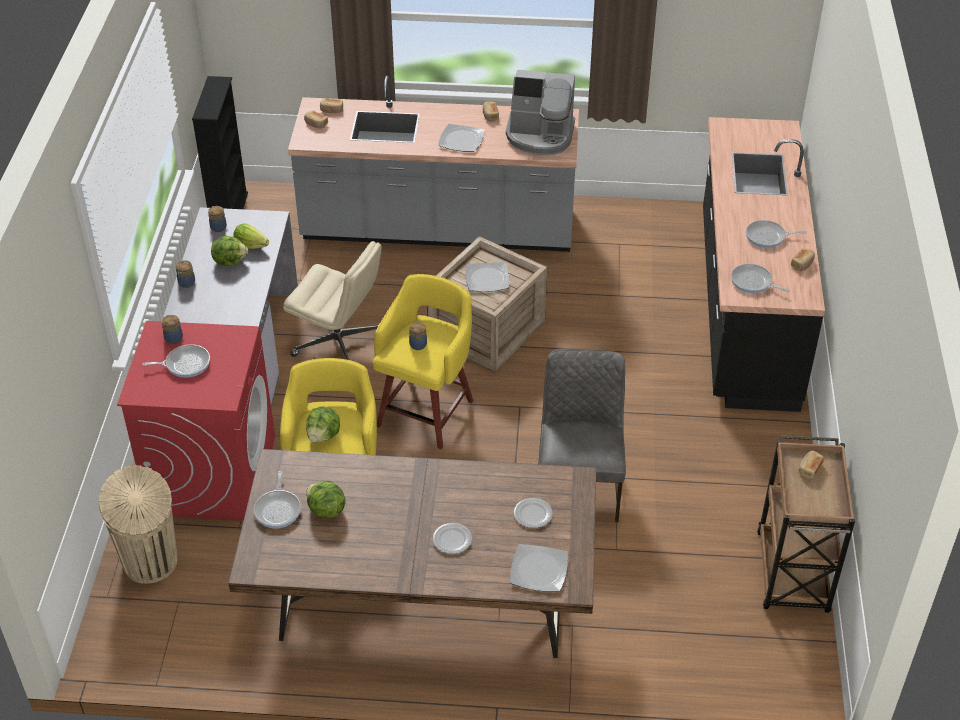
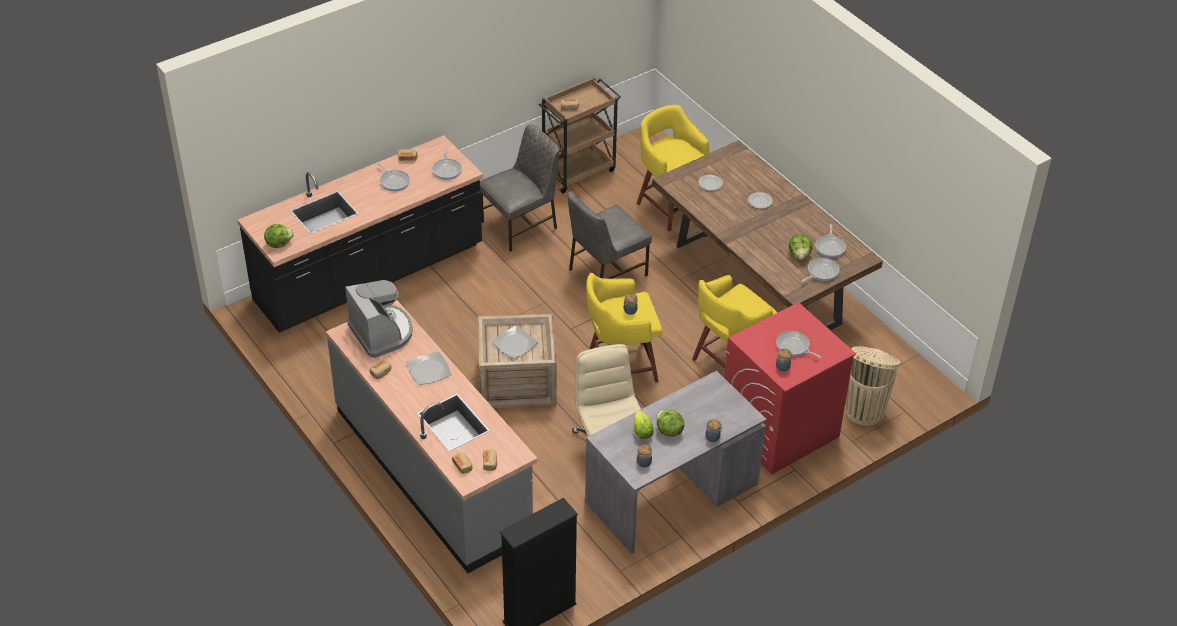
camera: 130 degrees left, 0 degrees up
(305, 549) = (830, 247): none -> frying pan
(324, 435) = (744, 305): lettuce -> lettuce (279, 243)
(539, 570) = (741, 165): plate -> none
(642, 623) = (671, 206): none -> yellow stool
(727, 461) = (521, 225): none -> grey chair

